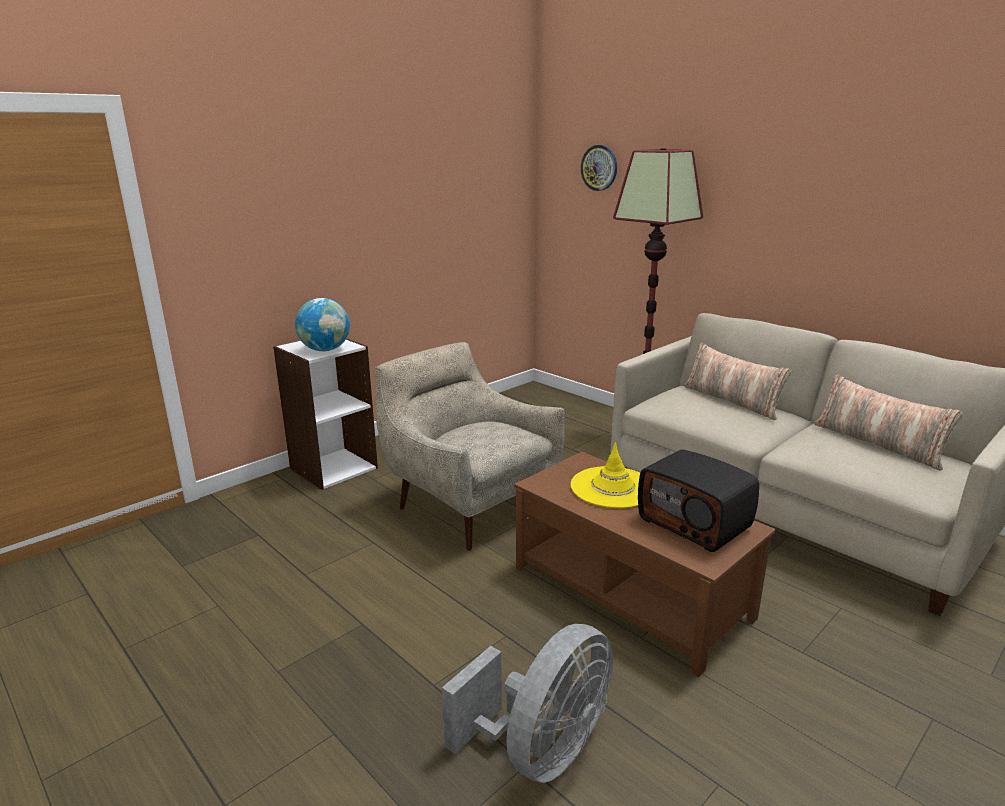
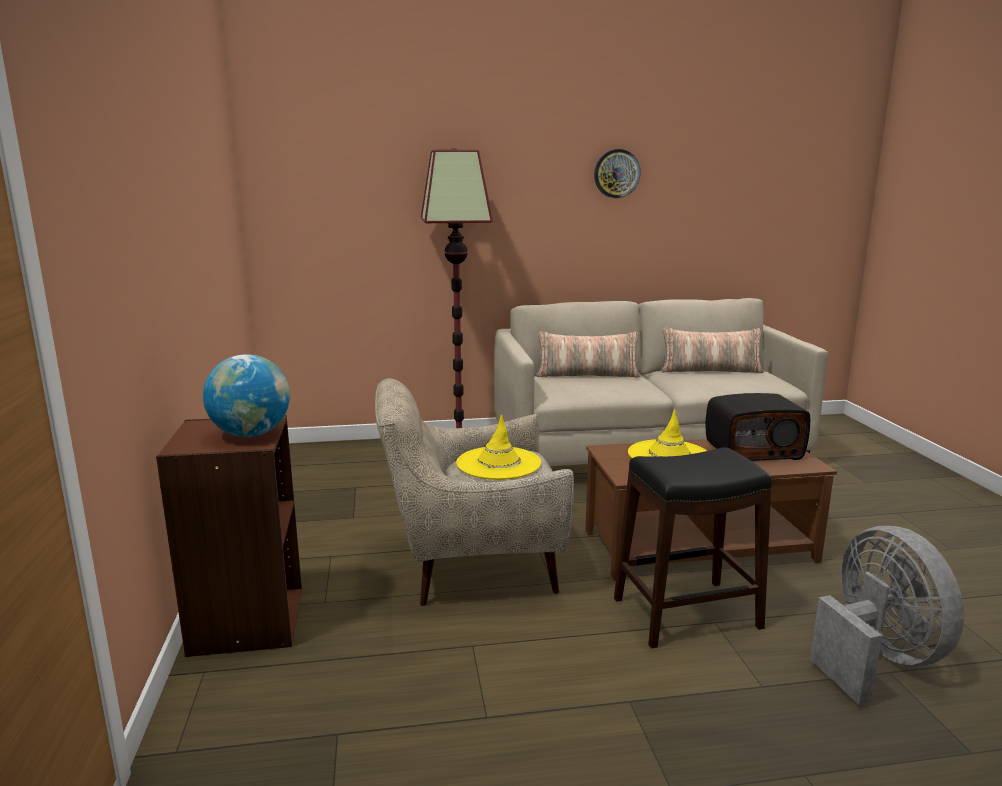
camera: 55 degrees left, 5 degrees down
(333, 468) = (246, 621): white bookcase -> brown bookcase
(489, 433) = (498, 463): none -> yellow hat
(504, 616) = (685, 613): none -> black stool
(599, 168) = (342, 173): wall clock -> wall clock (616, 173)

